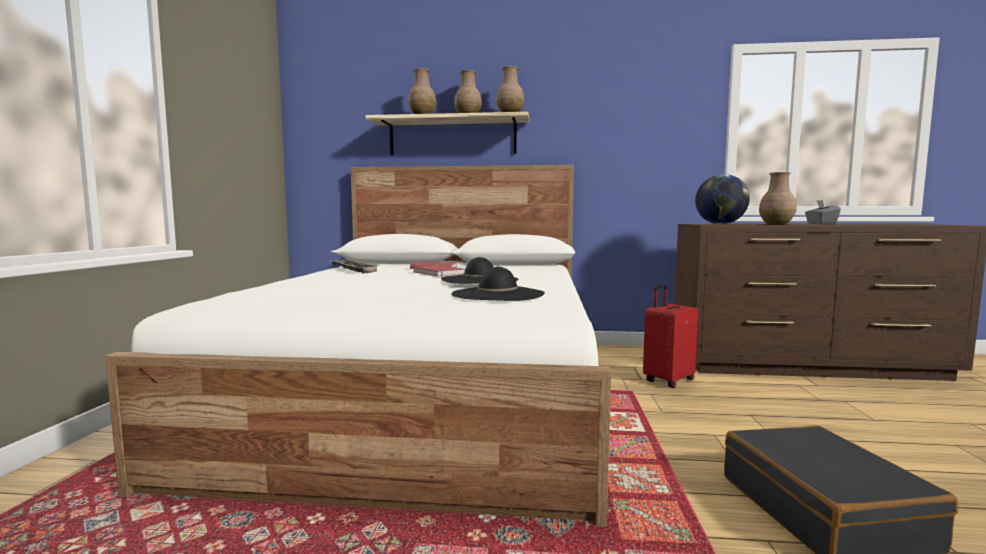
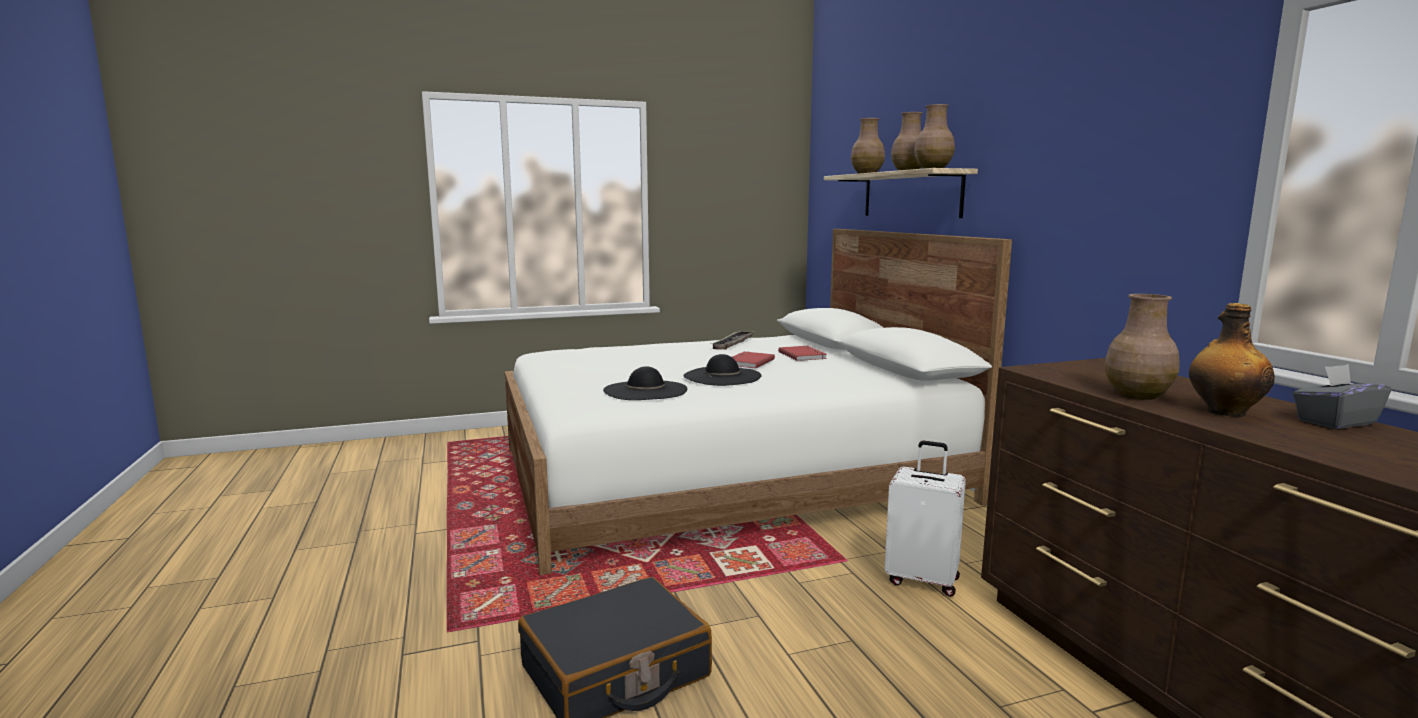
camera: 65 degrees right, 5 degrees up
(668, 380) = (922, 579): red suitcase -> white suitcase
(721, 224) = (1084, 373): globe -> none
(808, 224) = (1224, 412): none -> bottle

